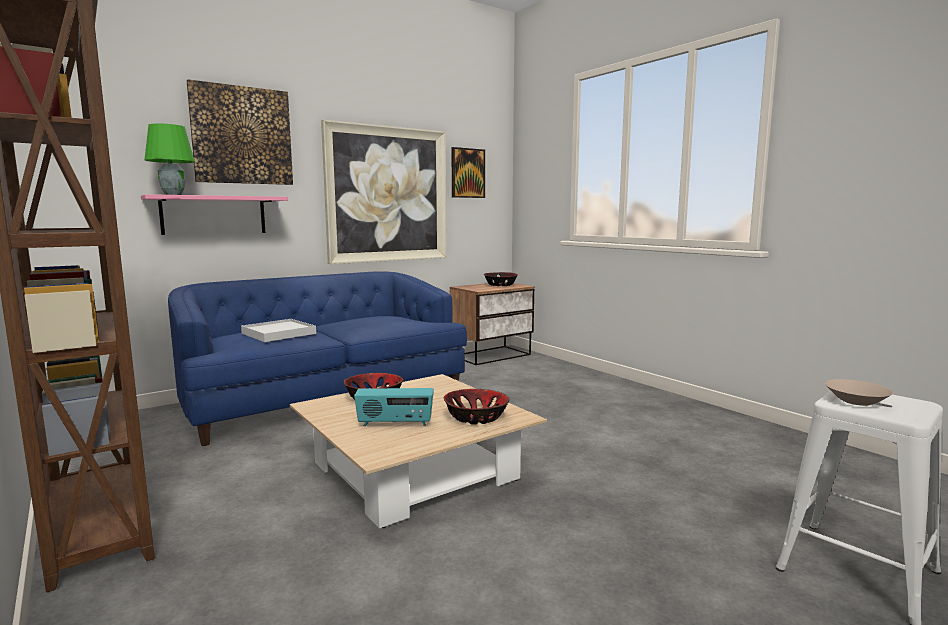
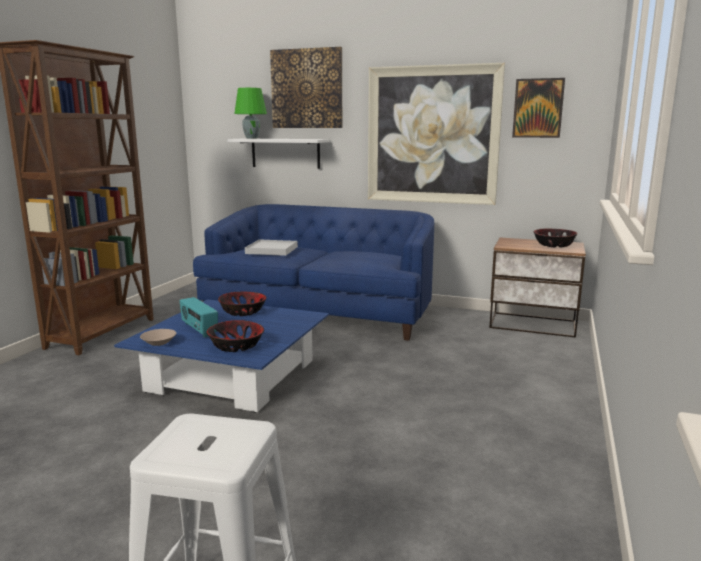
camera: 55 degrees right, 5 degrees up
(214, 215) = (285, 153): pink shelf -> white shelf
(414, 470) = (234, 375): beige coffee table -> blue coffee table
(855, 401) = (201, 430): beige bowl -> beige bowl (159, 343)

